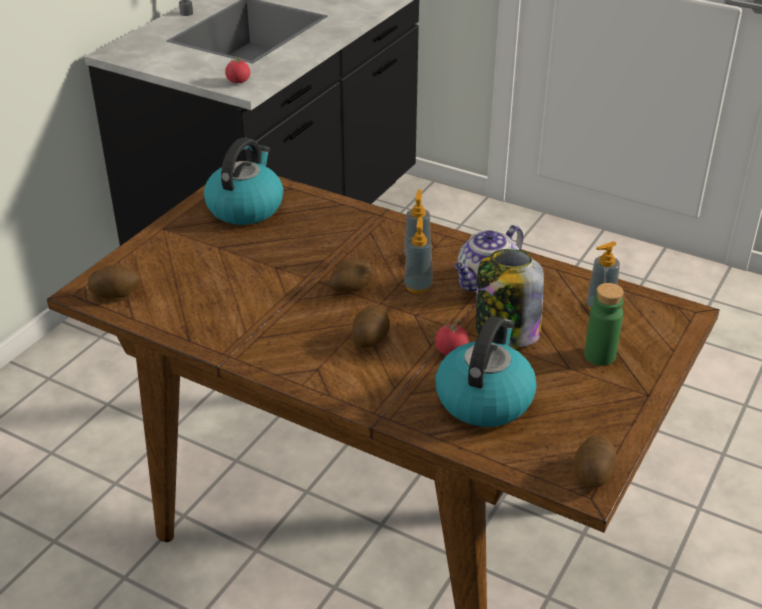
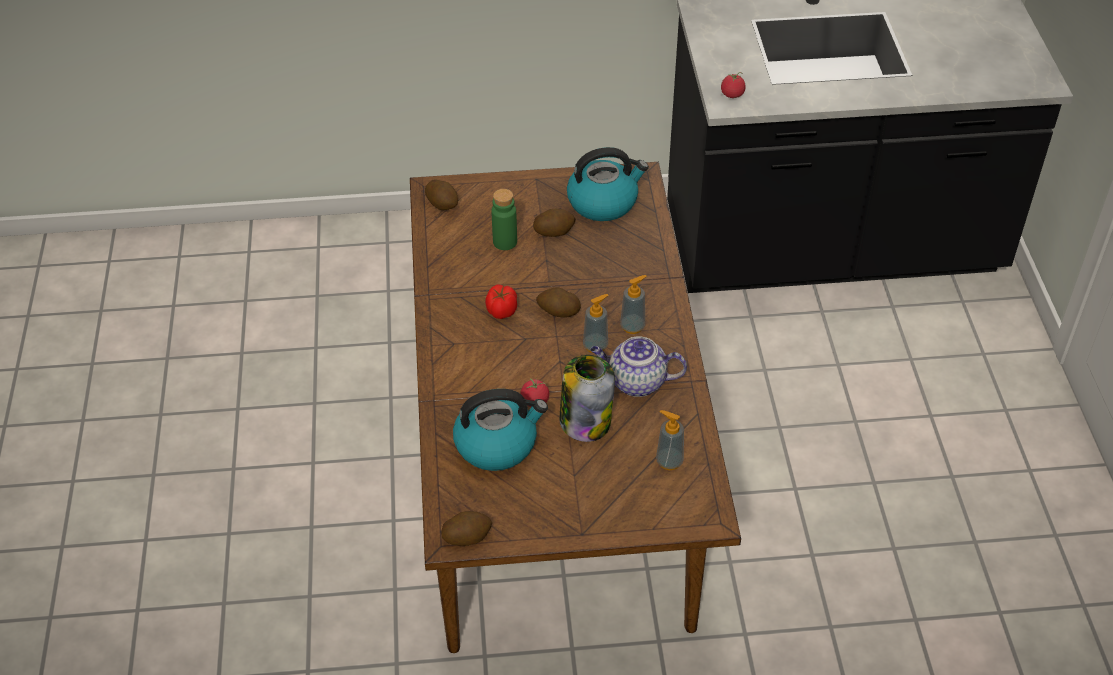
camera: 55 degrees right, 10 degrees up
(310, 321) = (501, 312): none -> tomato
(370, 338) = (510, 352): potato -> potato (554, 231)
(599, 355) = (605, 486): green bottle -> green bottle (505, 242)

